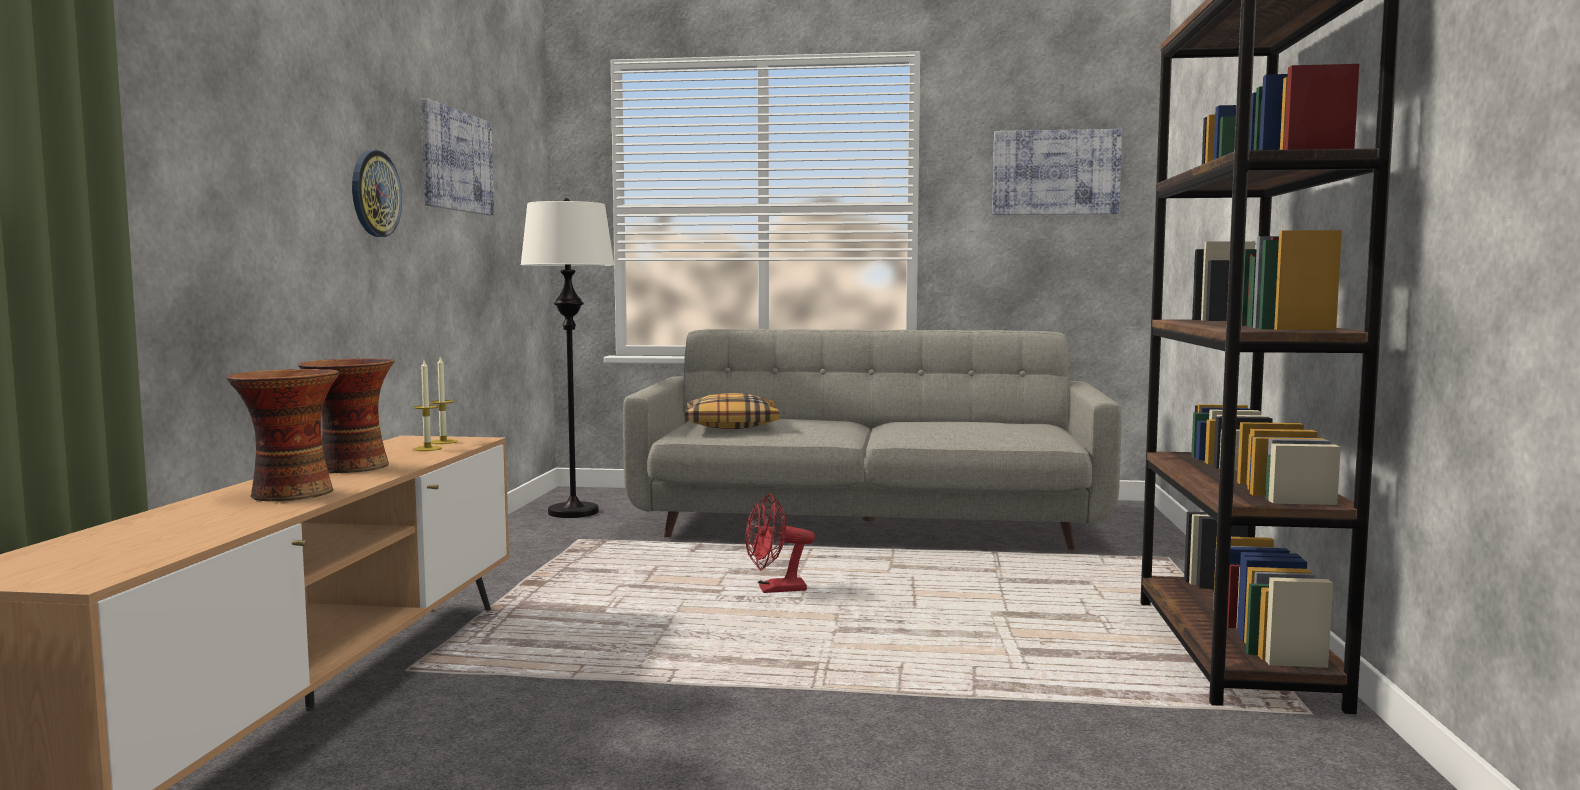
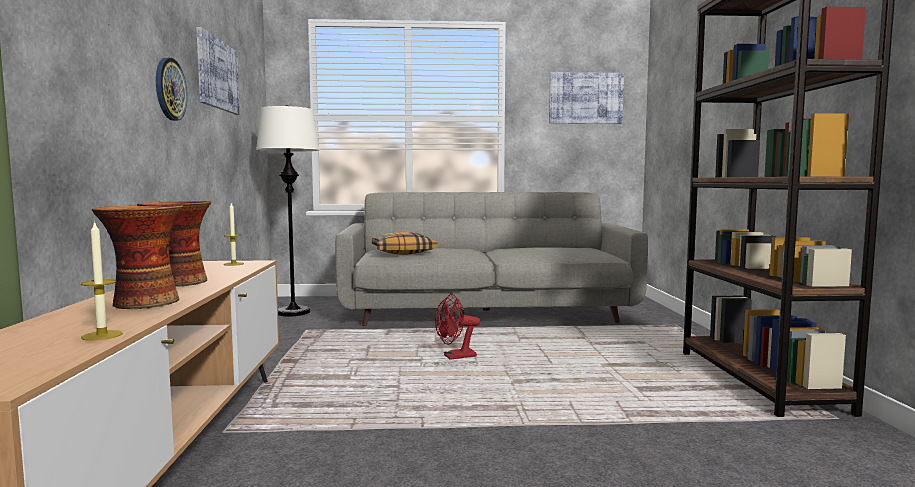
camera: 10 degrees left, 0 degrees up
(427, 449) = (226, 268): candle -> candle (102, 335)

